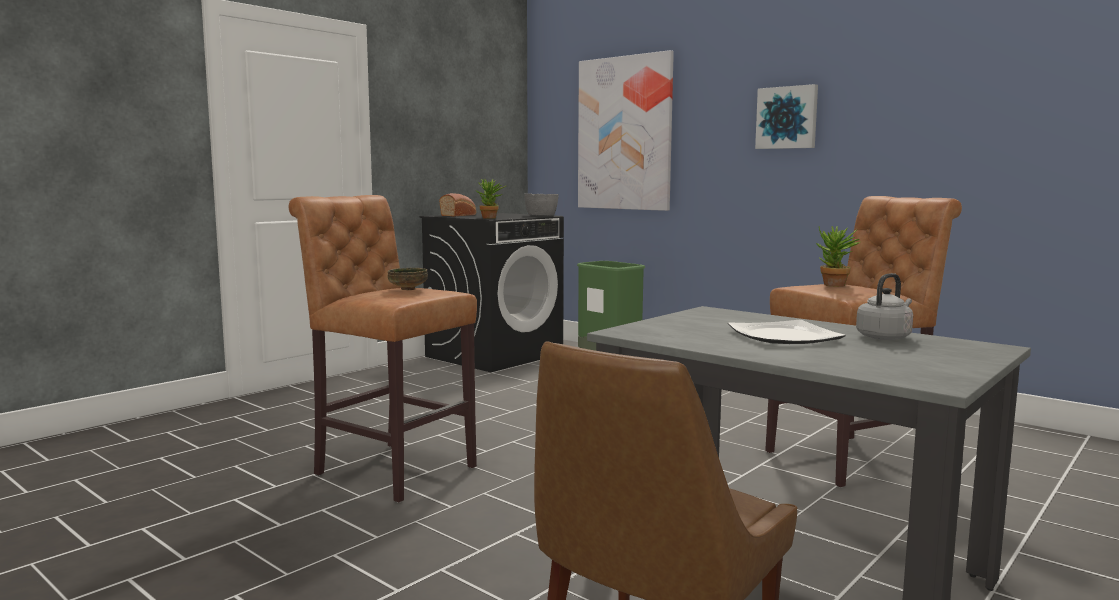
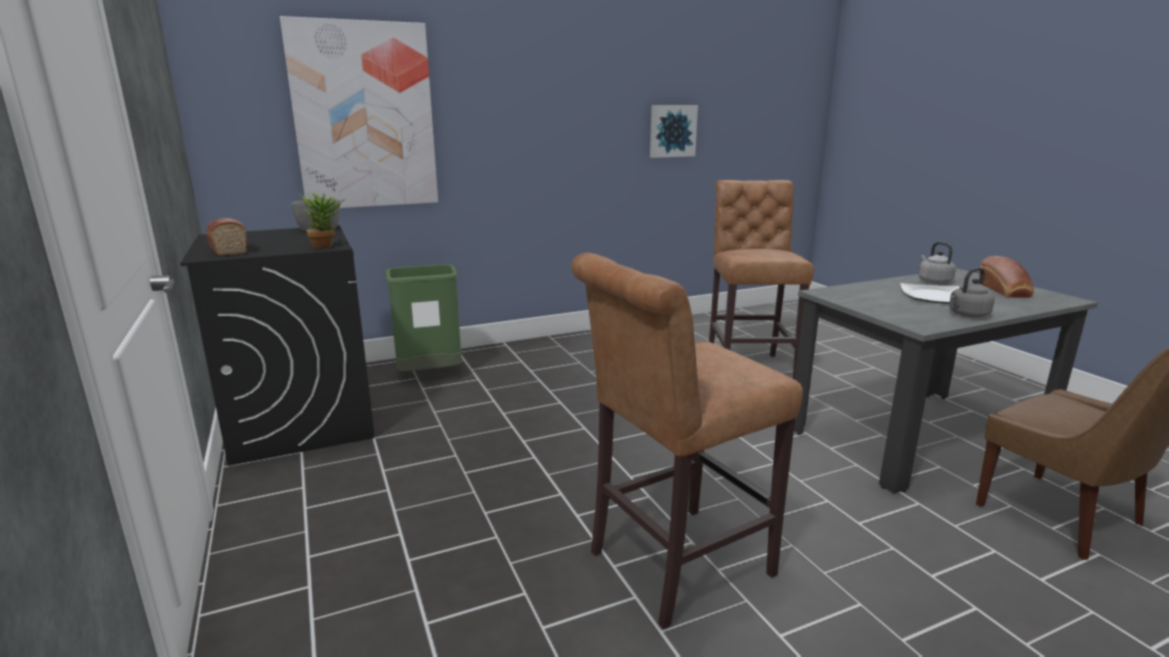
camera: 65 degrees left, 10 degrees up
(408, 289) = (709, 359): bowl -> none
(710, 344) = (967, 315): none -> grey kettle
(787, 117) = (553, 106): picture -> picture (672, 131)
(834, 286) = (764, 252): potted plant -> none
(907, 360) = (1005, 291): none -> bread

